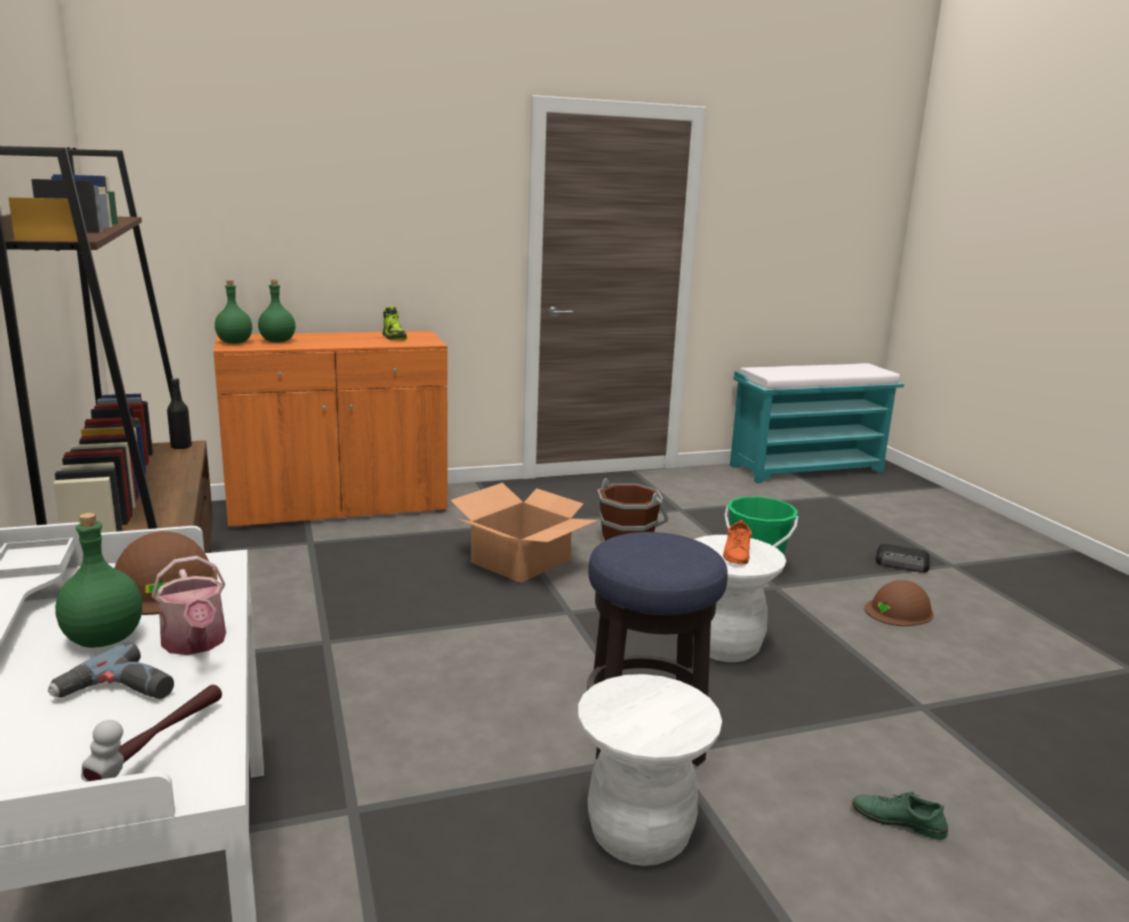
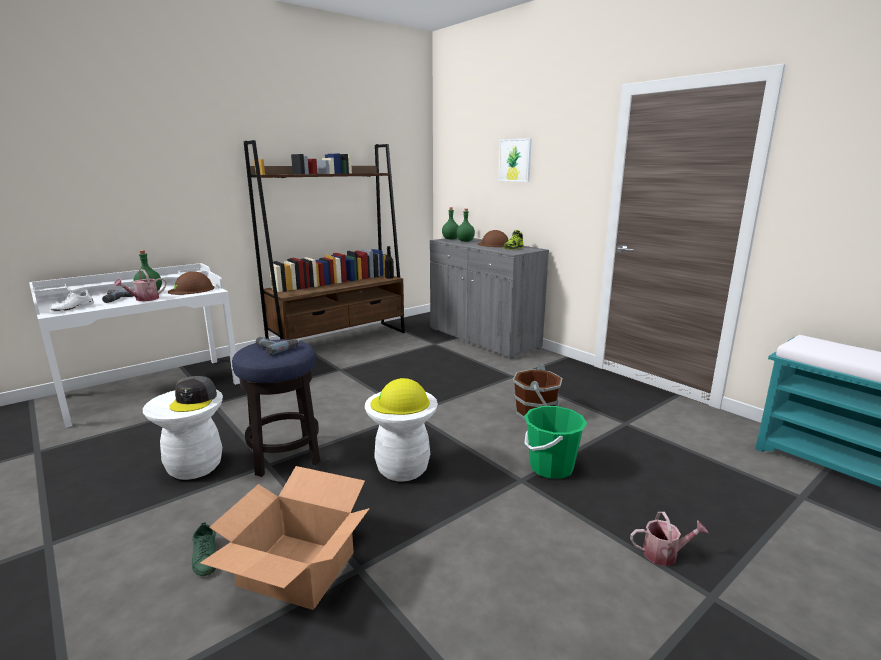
camera: 70 degrees right, 0 degrees up
(160, 752) = (72, 308): hammer -> white shoe
(338, 506) = (483, 338): orange cabinet -> grey cabinet
(342, 189) = (515, 160): none -> picture
(522, 561) = (465, 389): cardboard box -> cardboard box (296, 570)
(652, 700) = (194, 400): none -> grey cap
(656, 549) = (276, 347): none -> power drill
(737, 553) = (400, 403): orange shoe -> yellow hard hat
(898, 821) = (205, 557): green shoe -> green shoe turned 150 degrees clockwise
(899, 611) = (537, 553): brown hard hat -> brown hard hat (494, 244)
(903, 563) = (664, 554): radio -> watering can

